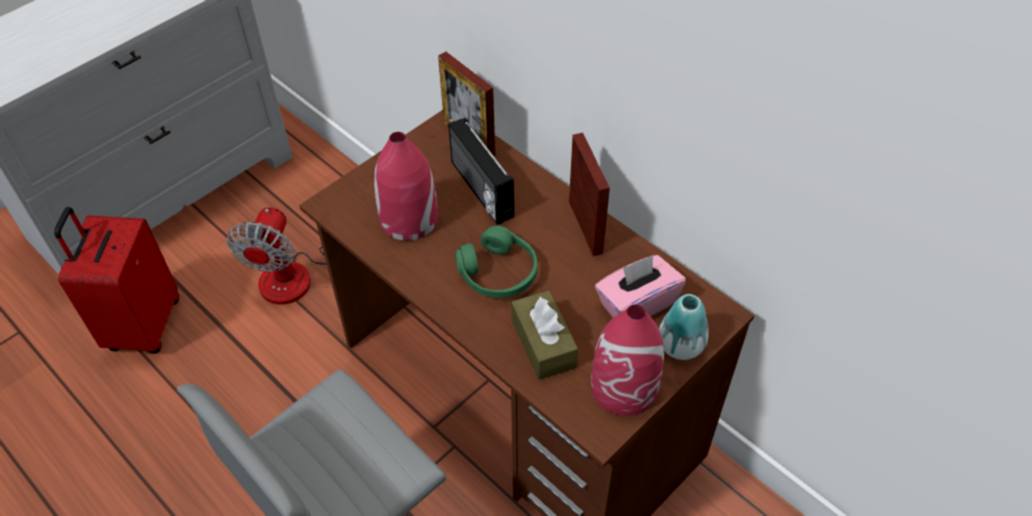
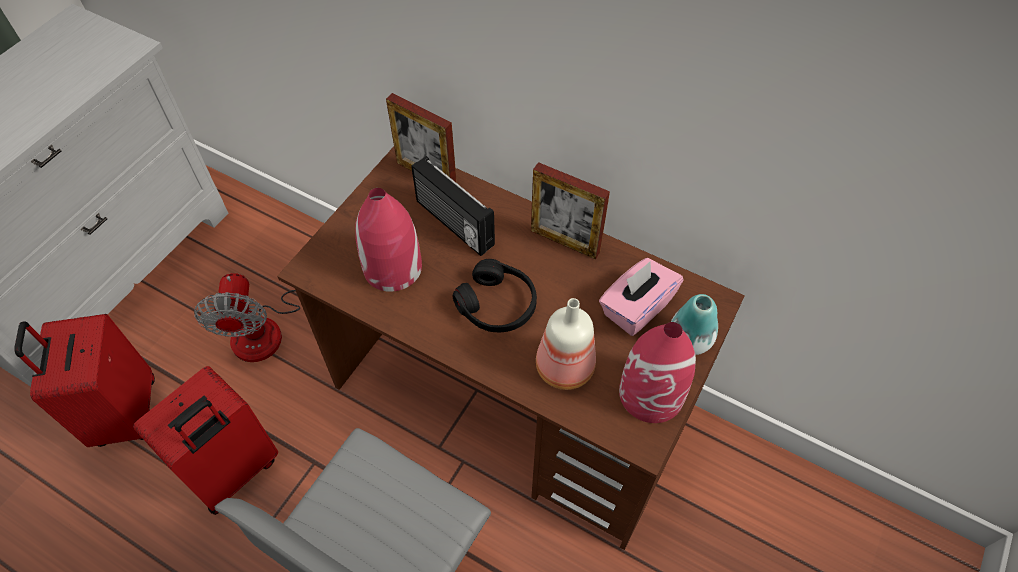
camera: 15 degrees left, 5 degrees up
(228, 403) = (234, 472): none -> red suitcase
(498, 273) = (497, 304): green headphones -> black headphones
(543, 343) = (562, 367): brown tissue box -> bottle
(585, 227) = (565, 241): picture frame -> picture frame turned 150 degrees clockwise

